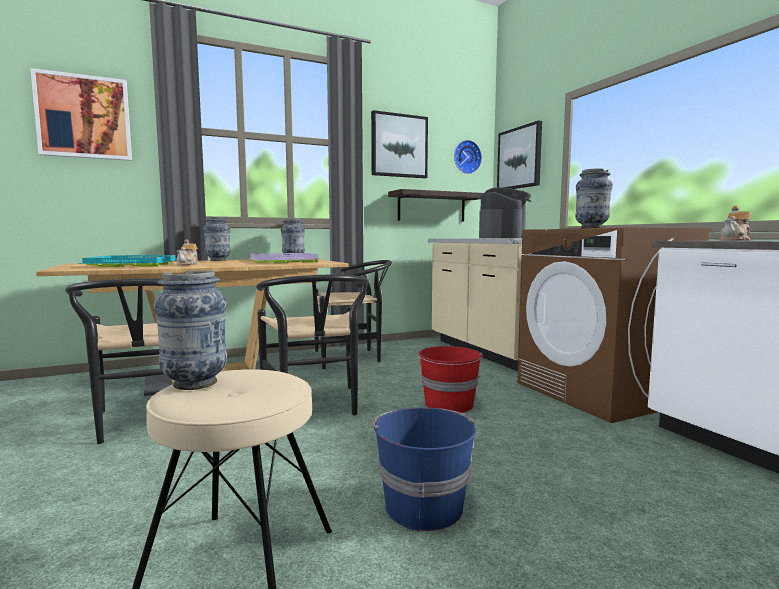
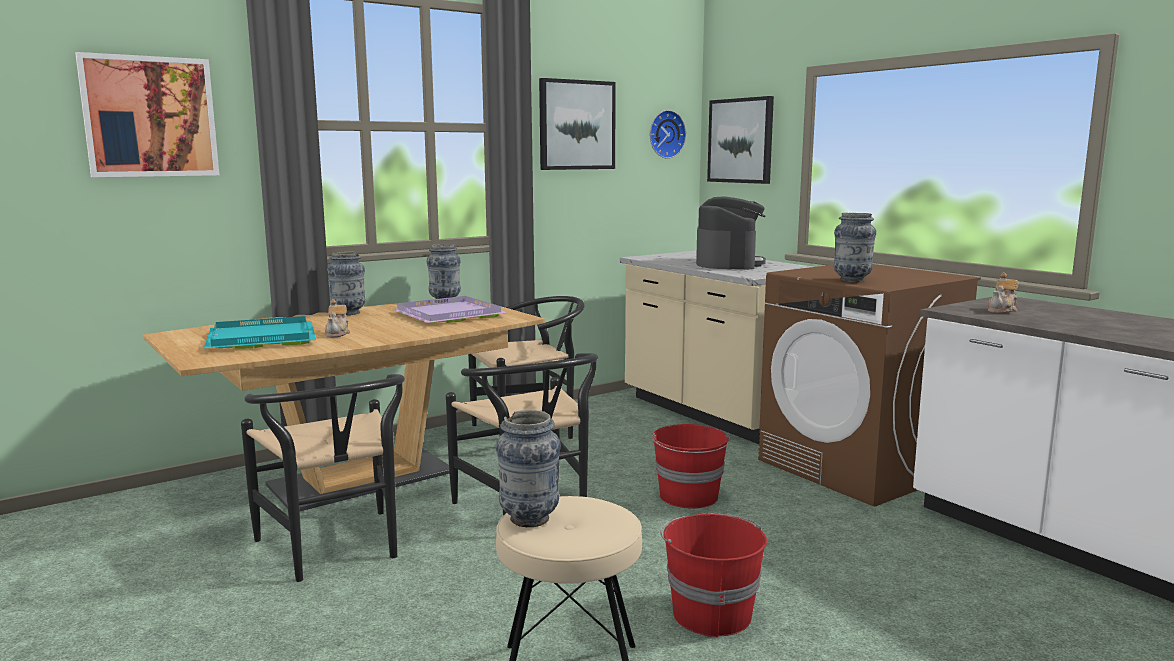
camera: 10 degrees left, 5 degrees up
(423, 505) = (710, 613): blue bucket -> red bucket
(431, 207) = (620, 209): shelf -> none

